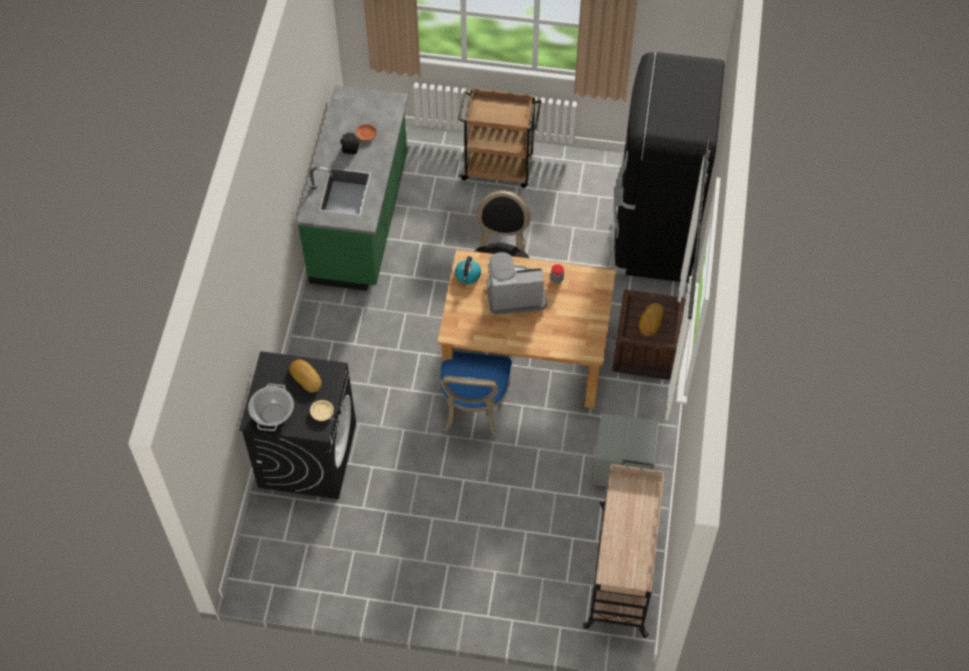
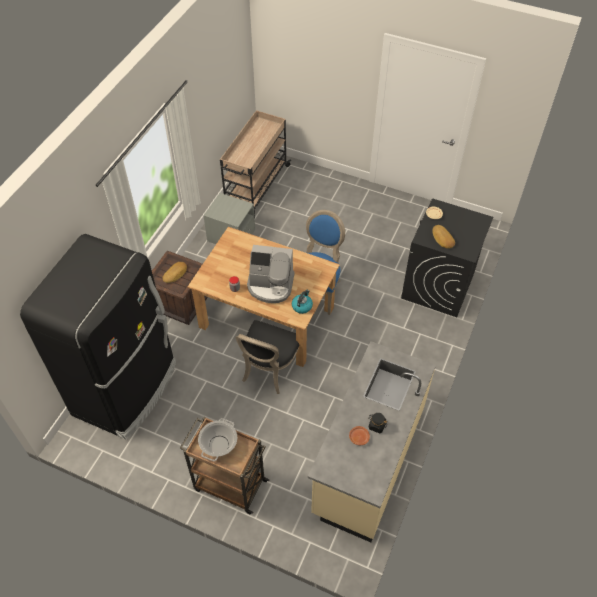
camera: 165 degrees left, 5 degrees down
(273, 414) = (468, 220): cooking pot -> cooking pot (219, 445)
(361, 220) = (367, 461): green counter -> beige counter

